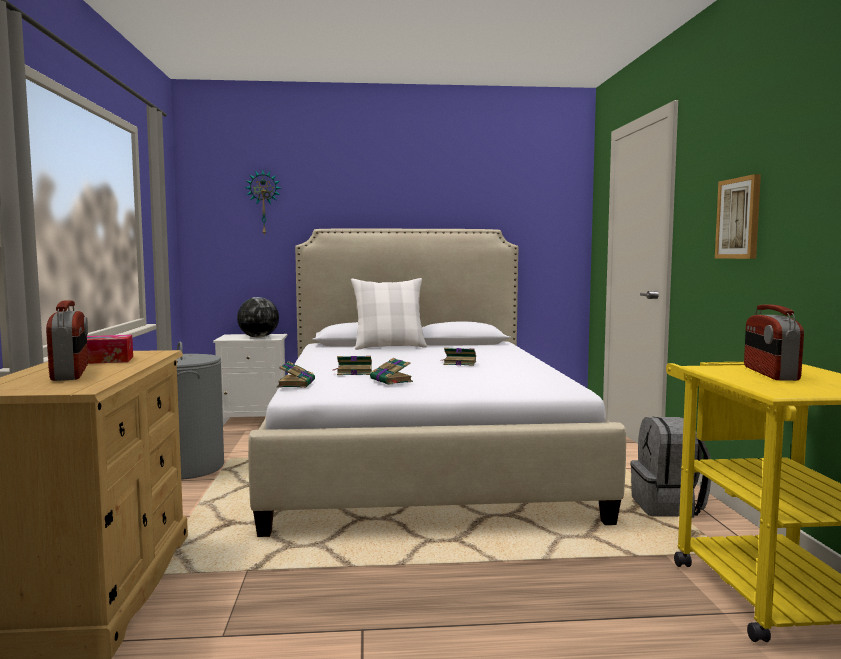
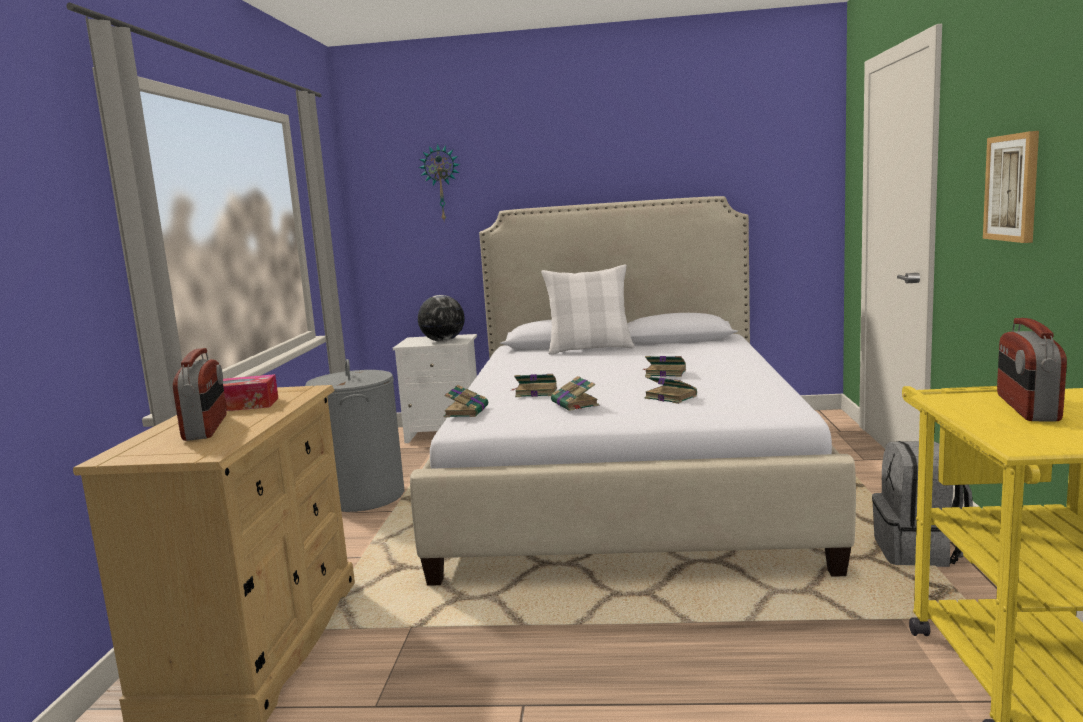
camera: 10 degrees right, 5 degrees up
(469, 378) = (669, 397): none -> book

